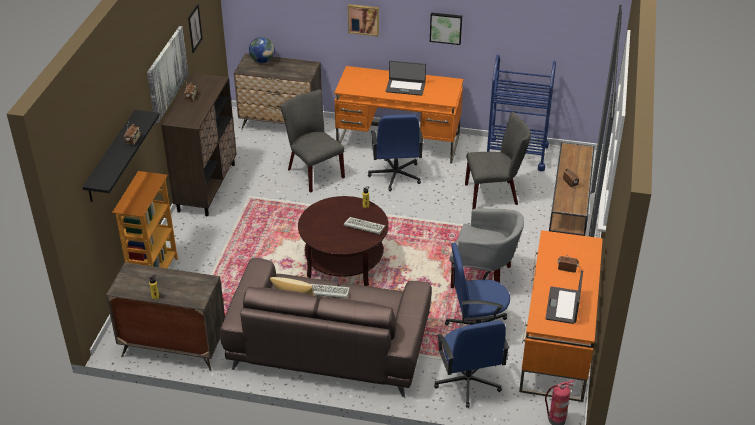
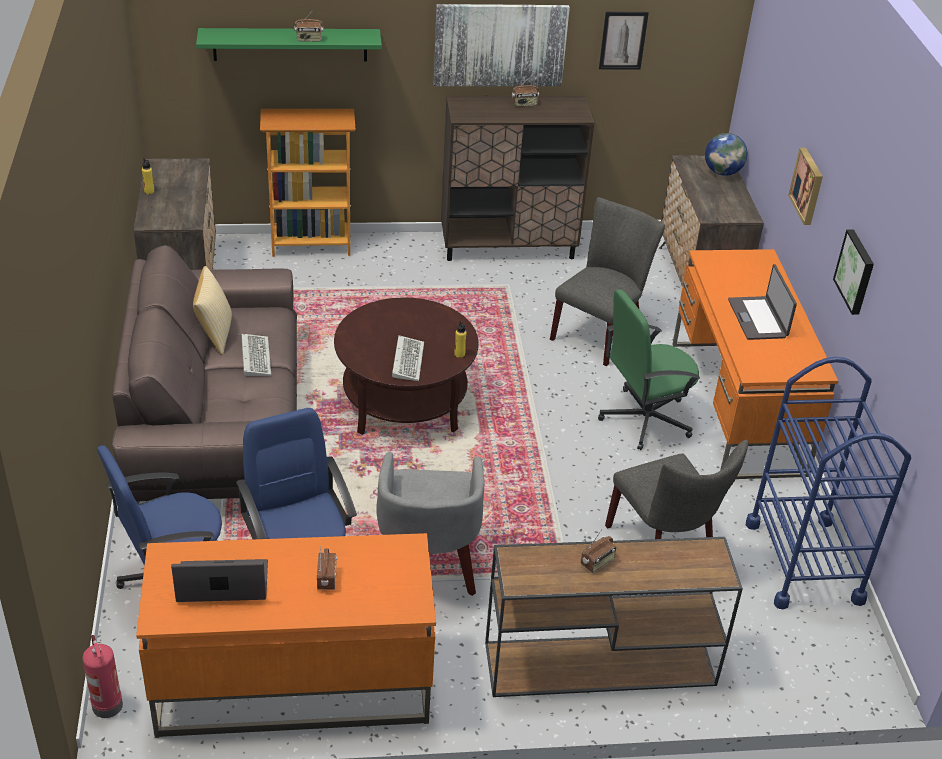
camera: 70 degrees right, 0 degrees up
(111, 156) = (290, 44): black shelf -> green shelf
(395, 175) = (644, 419): blue office chair -> green office chair

